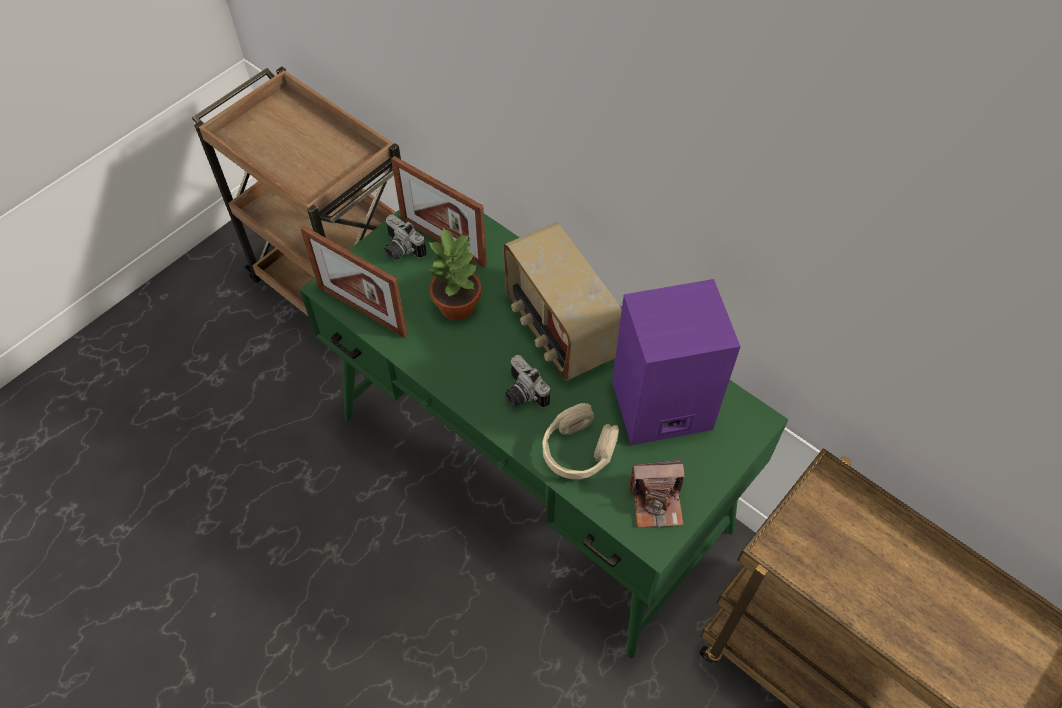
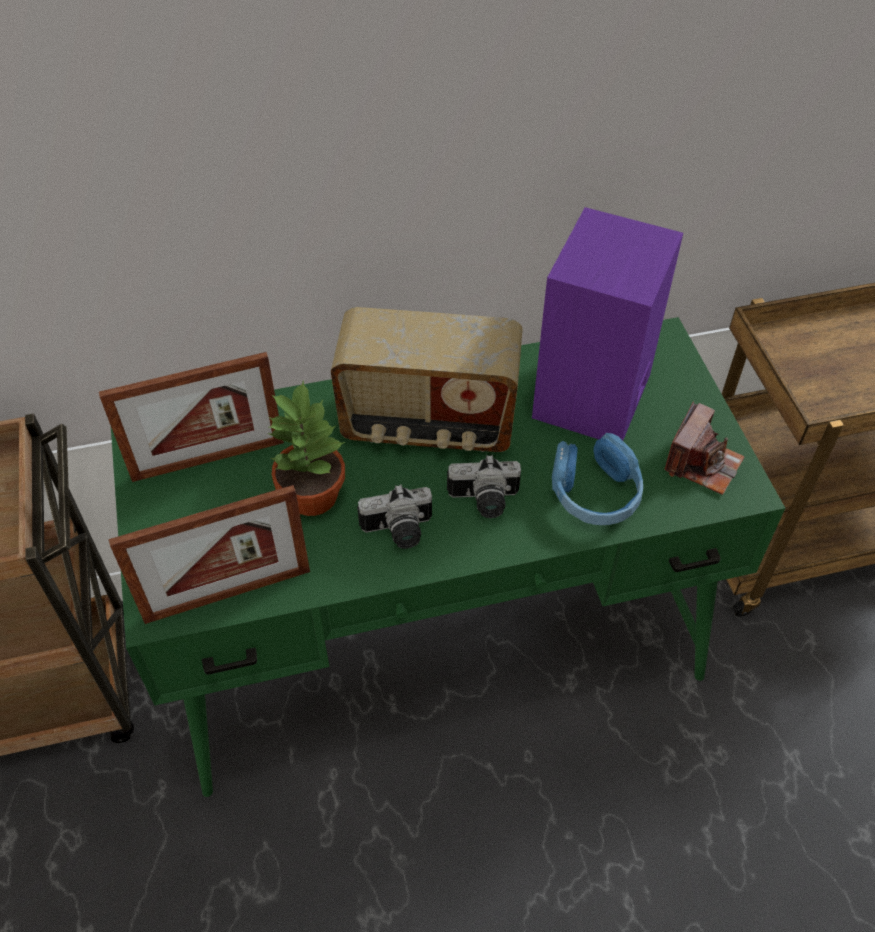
camera: 55 degrees left, 5 degrees down
(400, 250) = (176, 507): camera -> camera (399, 532)
(578, 450) = (594, 493): beige headphones -> blue headphones

